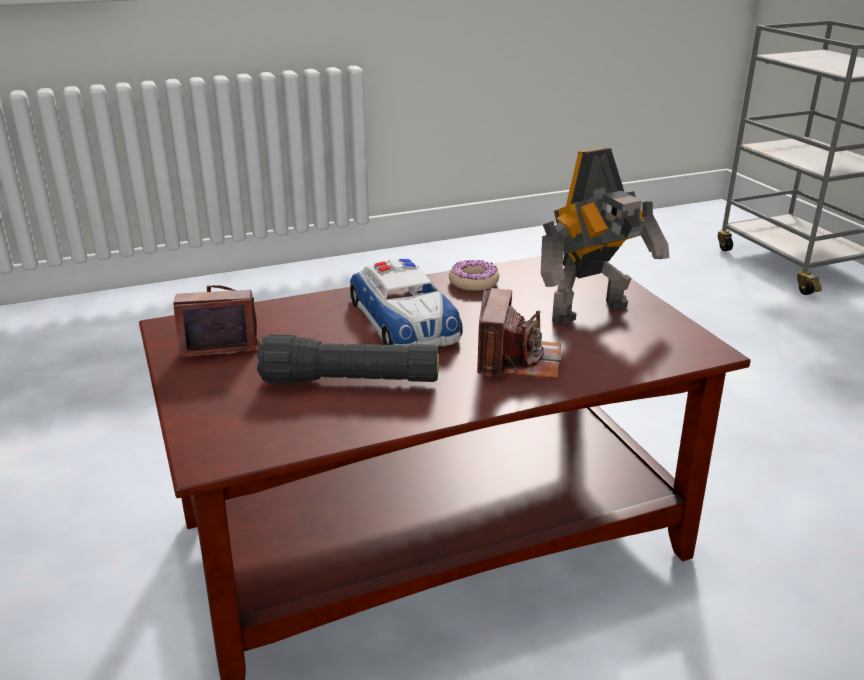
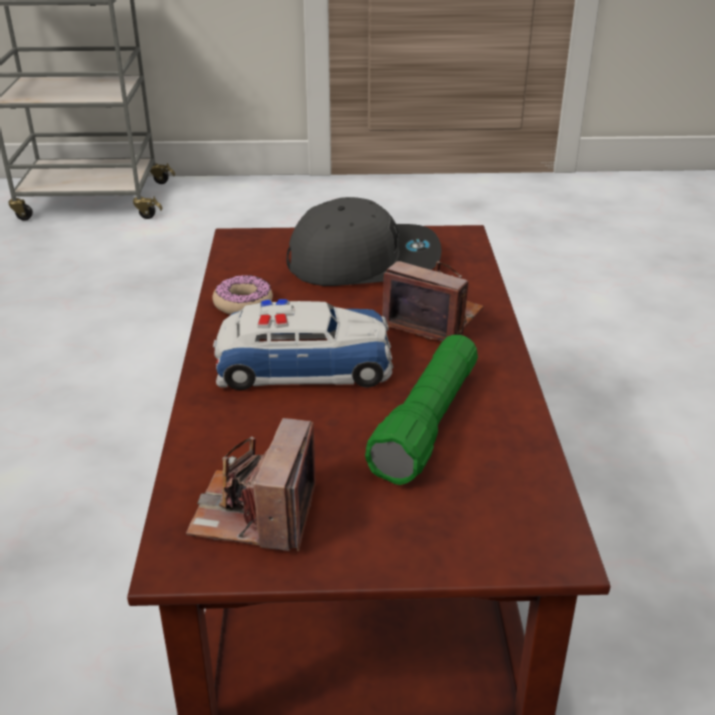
camera: 70 degrees left, 5 degrees up
(350, 381) = (427, 423): black flashlight -> green flashlight
(593, 313) = (364, 261): toy robot -> grey cap

